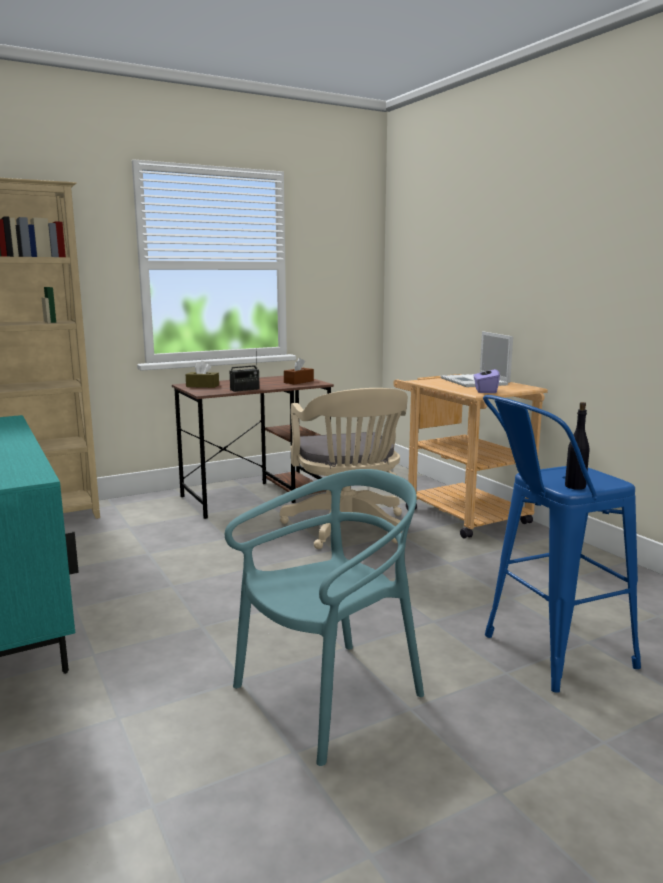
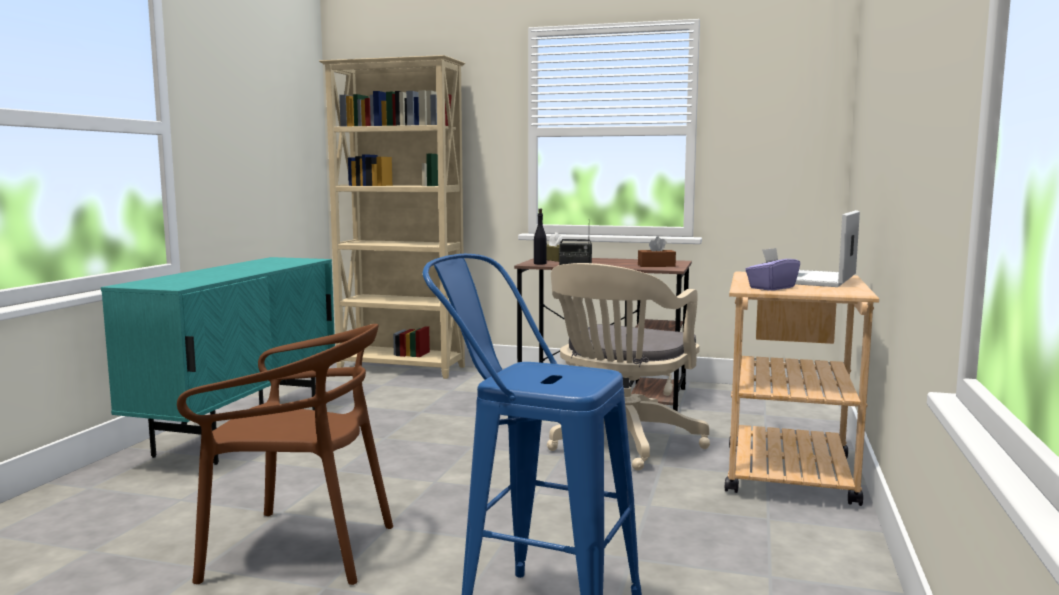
camera: 45 degrees right, 5 degrees down
(329, 696) = (300, 550): turquoise chair -> brown chair
(575, 486) = (519, 381): black bottle -> black bottle (540, 263)

